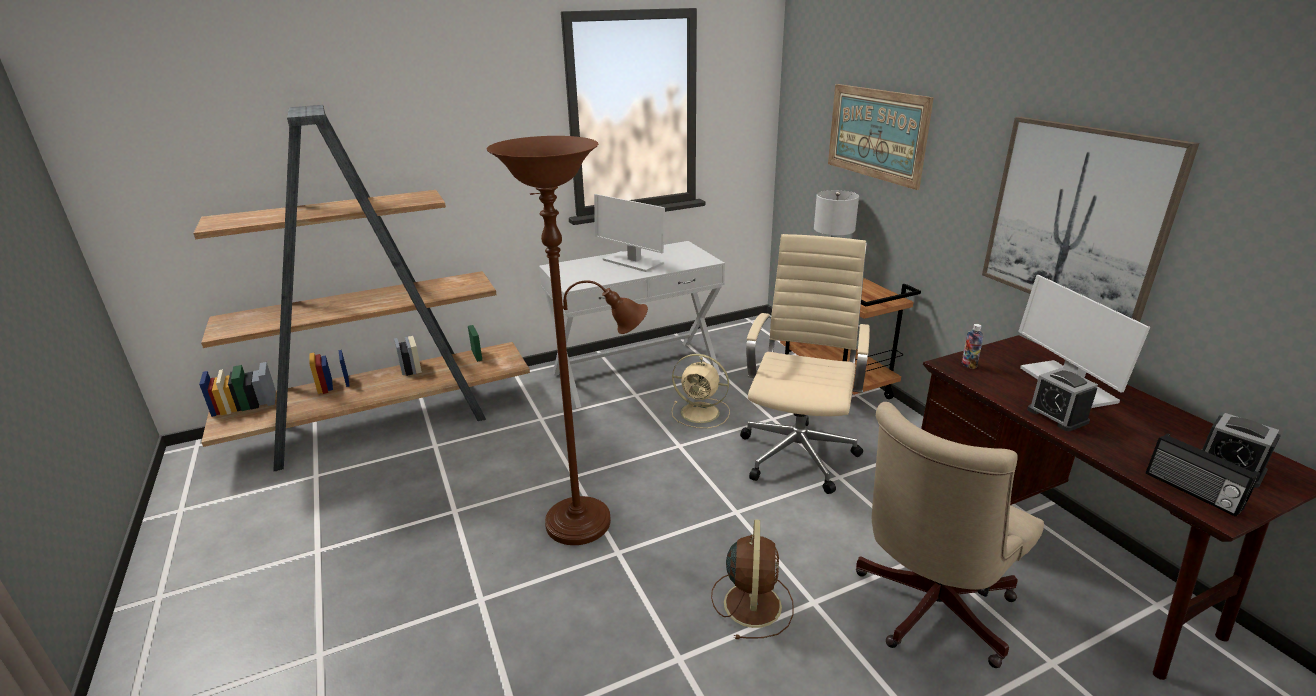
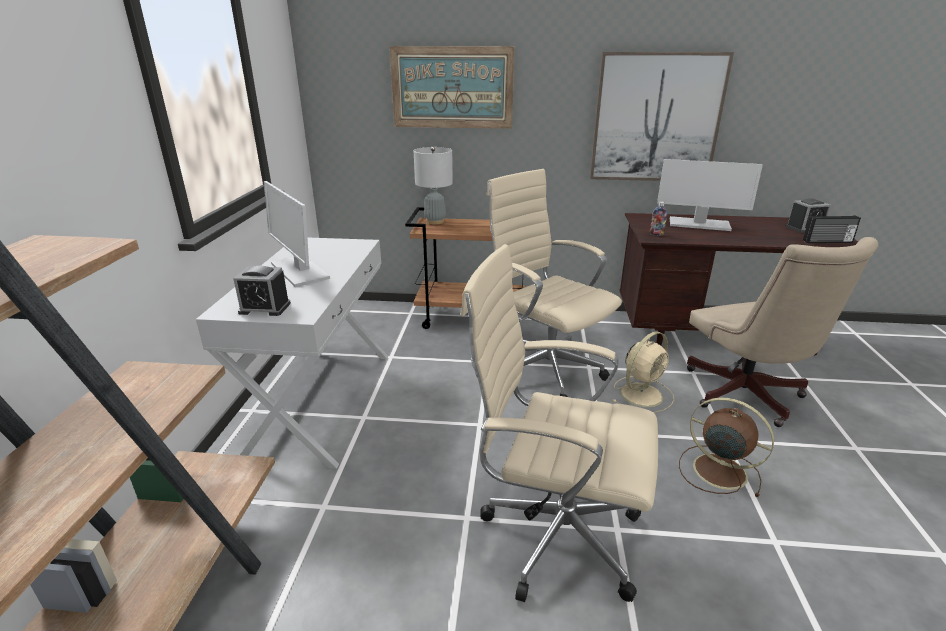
camera: 60 degrees left, 0 degrees up
(587, 520) = (553, 535): brown floor lamp -> beige office chair
(632, 262) = (299, 271): monitor -> monitor turned 75 degrees clockwise
(701, 413) = (441, 391): beige fan -> beige fan (642, 394)
(1057, 416) = (736, 238): alarm clock -> alarm clock (265, 308)

